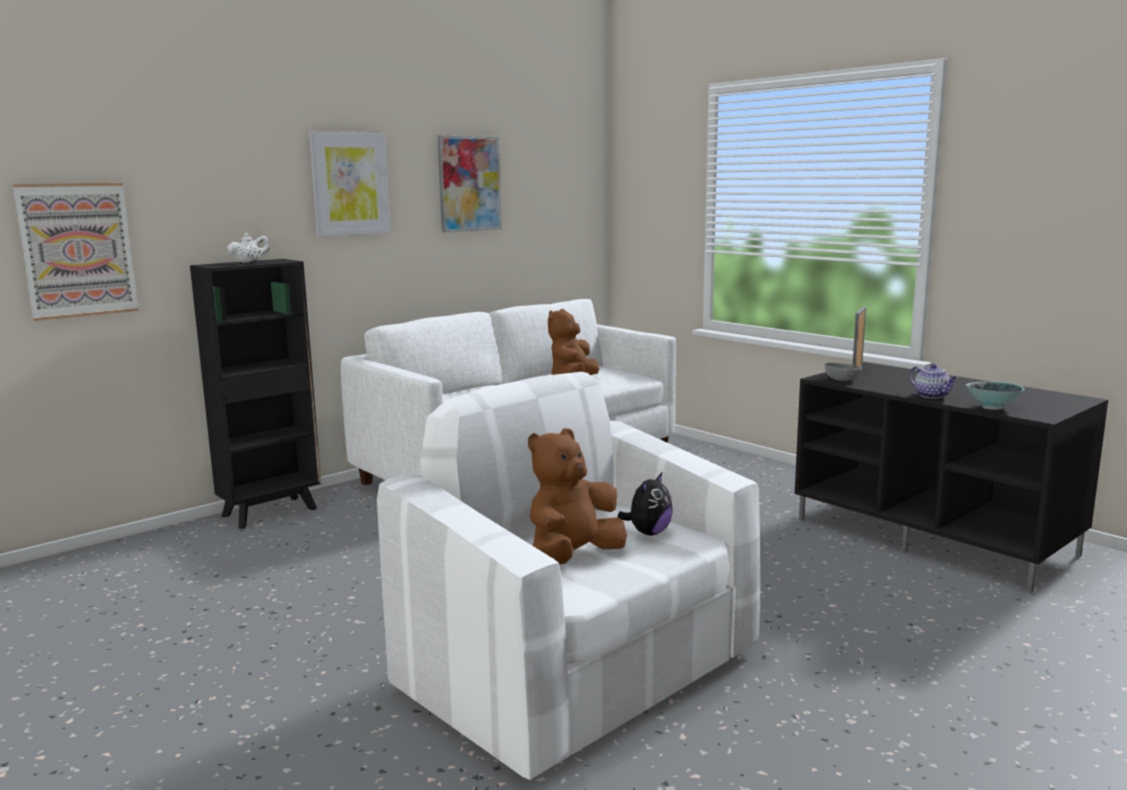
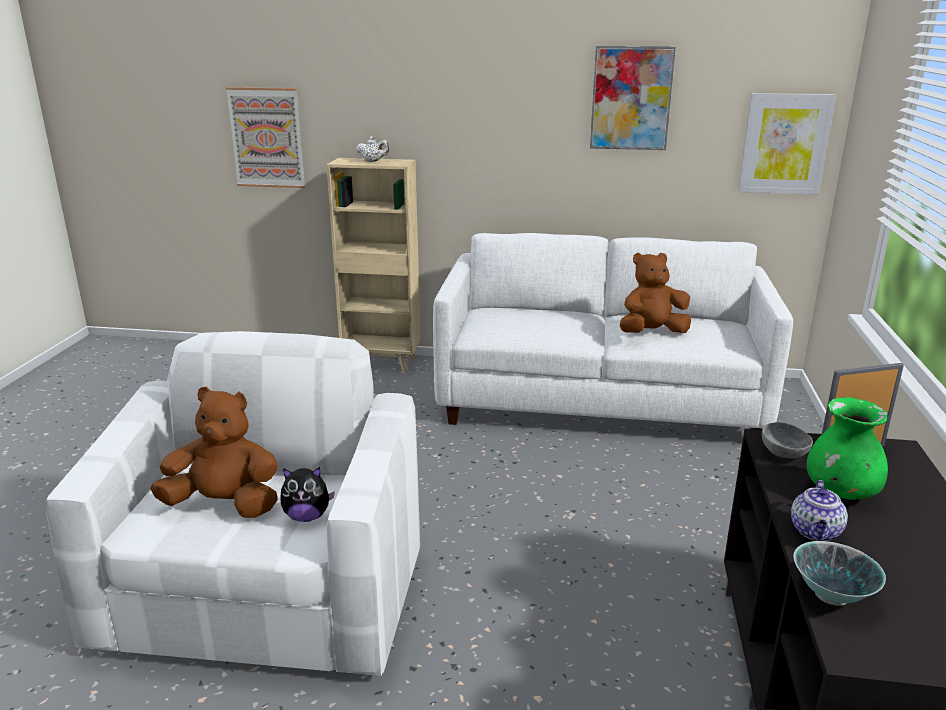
camera: 50 degrees right, 10 degrees up
(271, 512) = (382, 364): black bookcase -> beige bookcase
(350, 184) = (491, 94): picture -> picture (784, 144)
(898, 383) = (840, 492): none -> green vase

